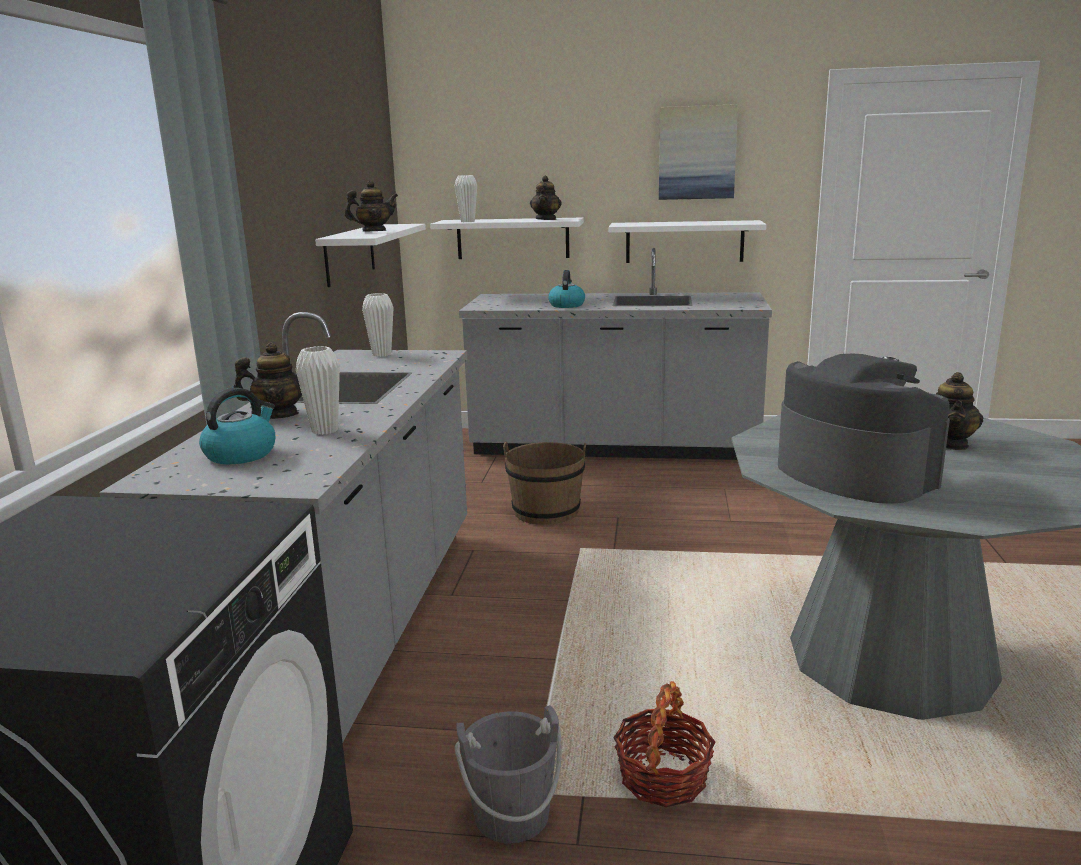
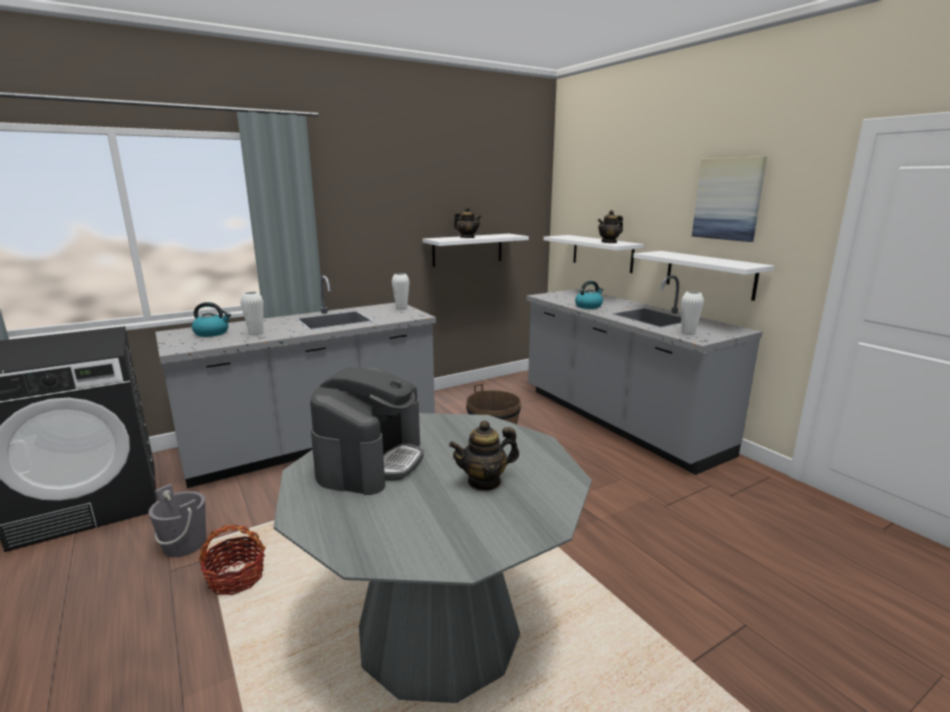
camera: 50 degrees right, 0 degrees up
(279, 415) = (274, 323): teapot -> none
(467, 221) = (565, 237): white vase -> white vase (688, 333)

